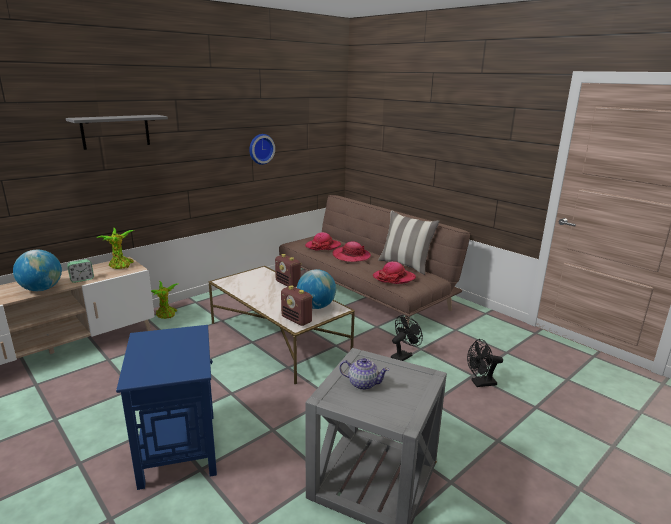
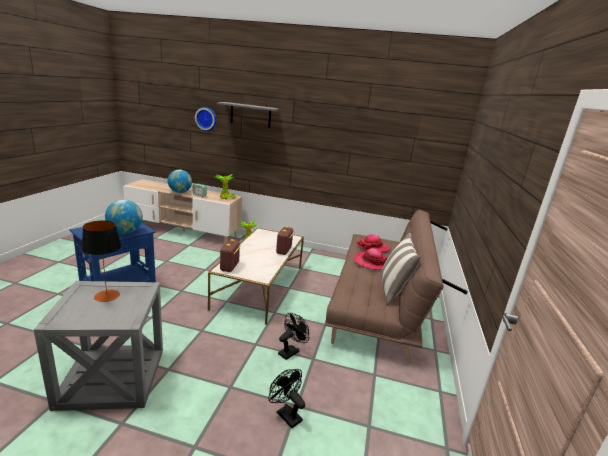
camera: 55 degrees right, 0 degrees up
(260, 149) = (358, 150): wall clock -> wall clock (206, 118)
(316, 307) = (258, 269): globe -> globe (125, 232)
(362, 383) = (107, 296): teapot -> table lamp
(394, 278) = (355, 290): hat -> none
(403, 356) = (291, 351): black fan -> black fan turned 60 degrees counterclockwise

